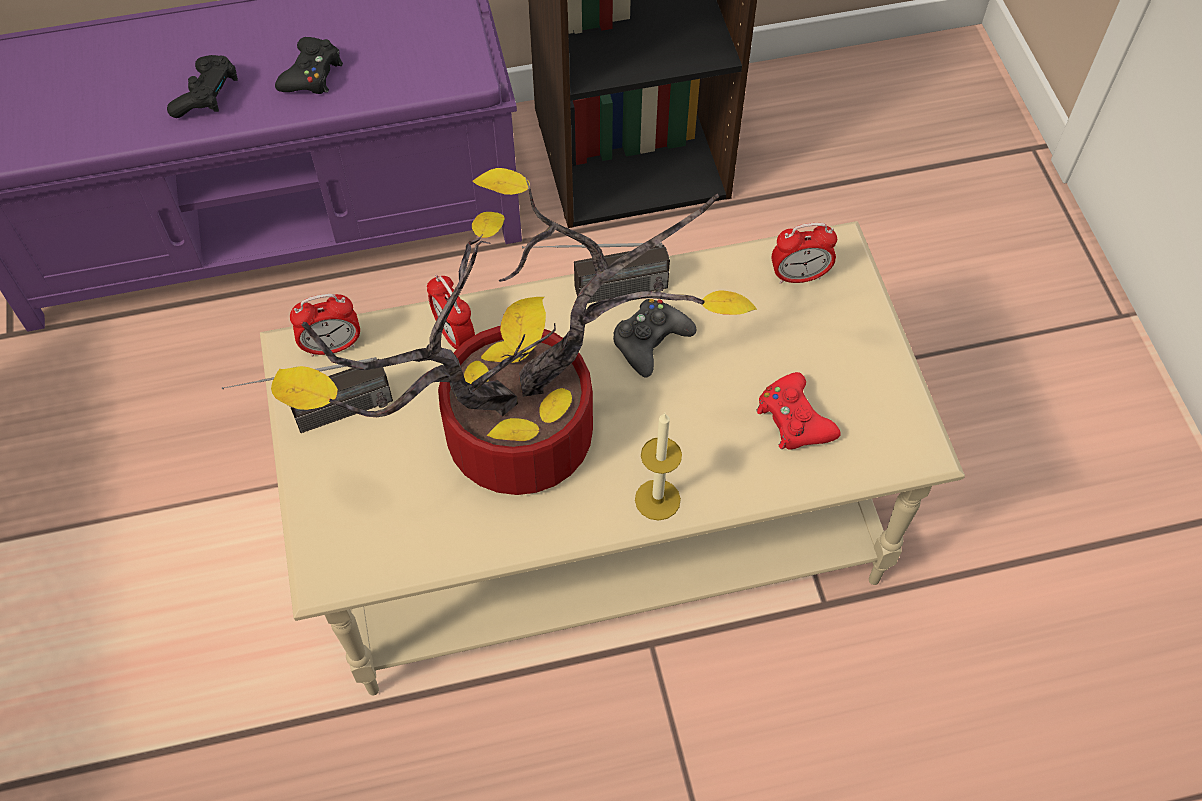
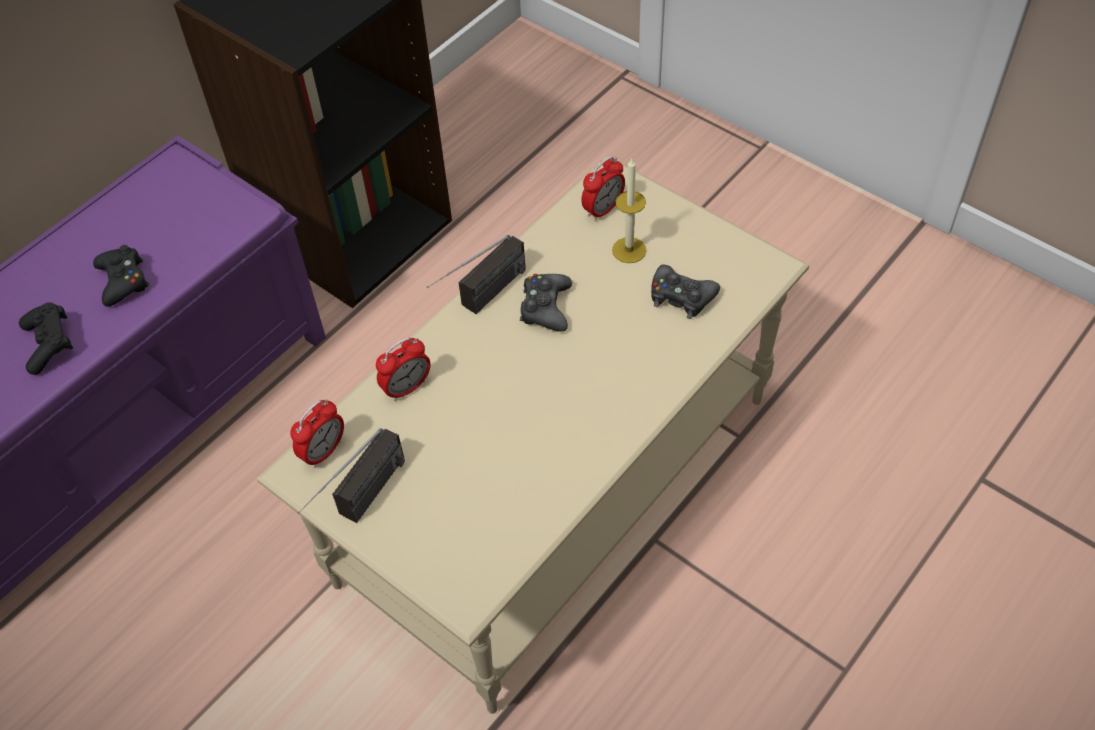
camera: 35 degrees left, 5 degrees down
(454, 335) = (407, 387): alarm clock -> alarm clock turned 60 degrees counterclockwise
(514, 446) = (518, 430): potted plant -> none
(657, 499) = (643, 400): candle -> candle (629, 250)
(794, 419) = (681, 297): red game controller -> black game controller

